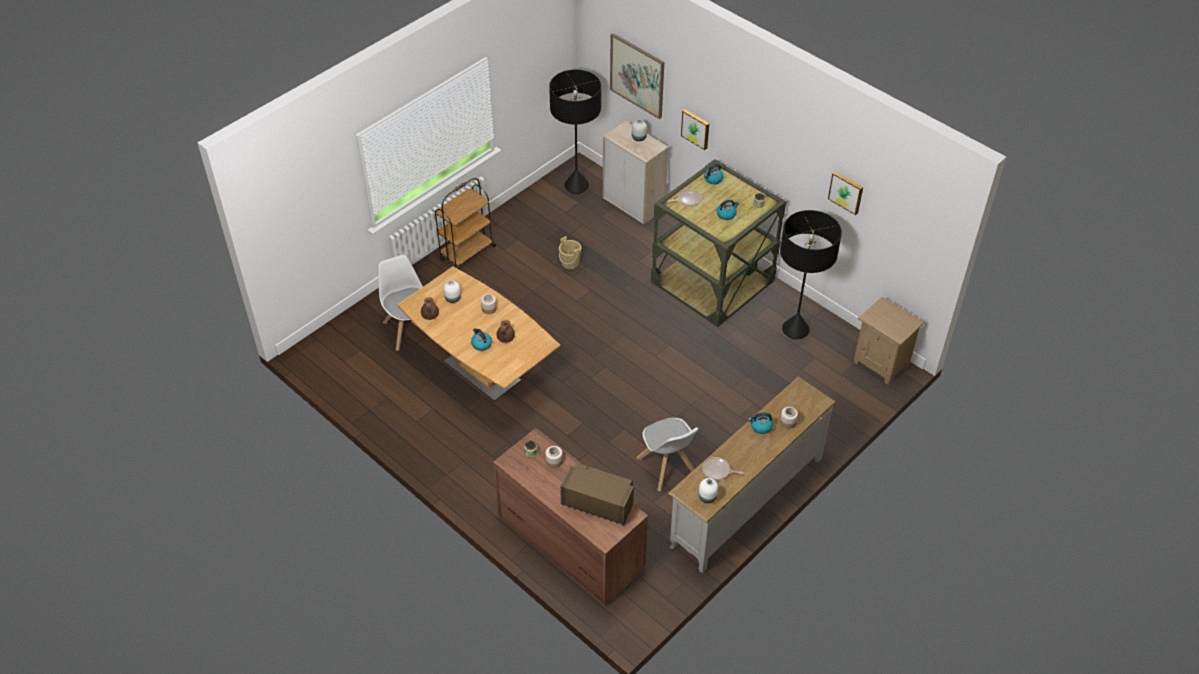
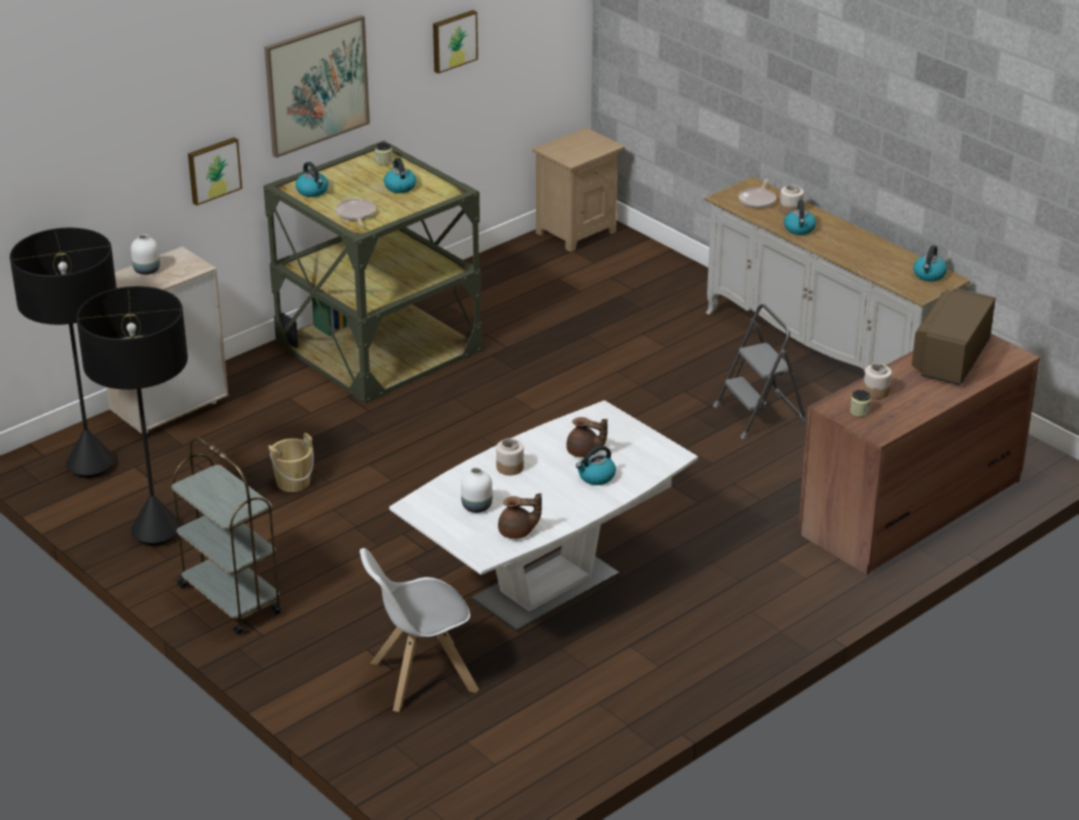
camera: 85 degrees left, 15 degrees down
(467, 253) = (230, 602): brown cart -> grey cart
(482, 371) = (545, 587): brown dining table -> white dining table
(637, 75) = (88, 176): picture -> picture (316, 85)
(667, 467) = (763, 413): chair -> grey step ladder
(708, 497) = (929, 275): white vase -> kettle
(717, 471) = (881, 265): frying pan -> frying pan (758, 200)
(795, 331) = (502, 288): black floor lamp -> black floor lamp (156, 533)

